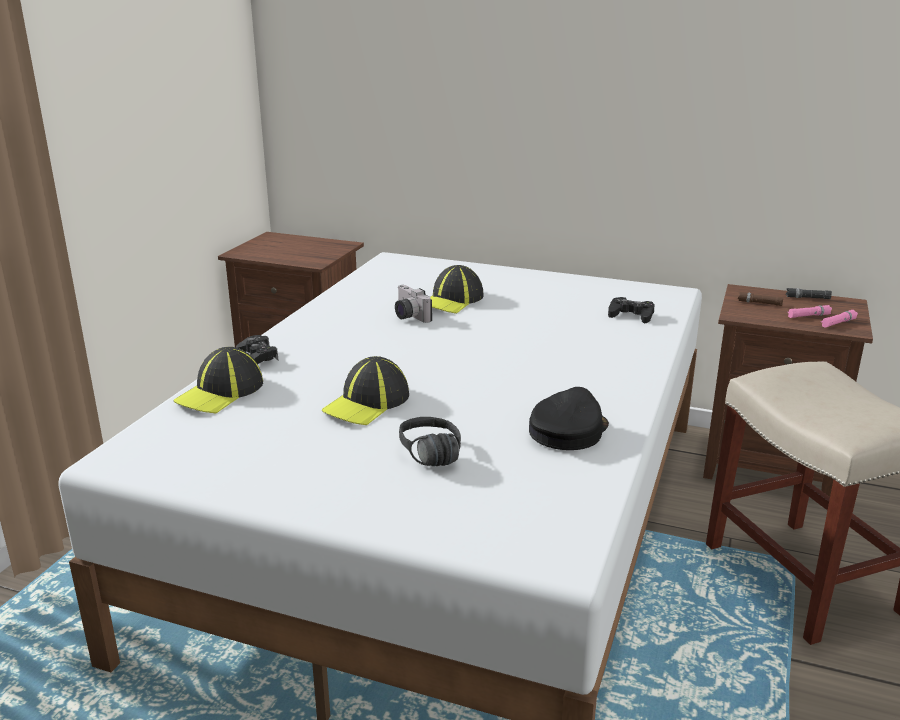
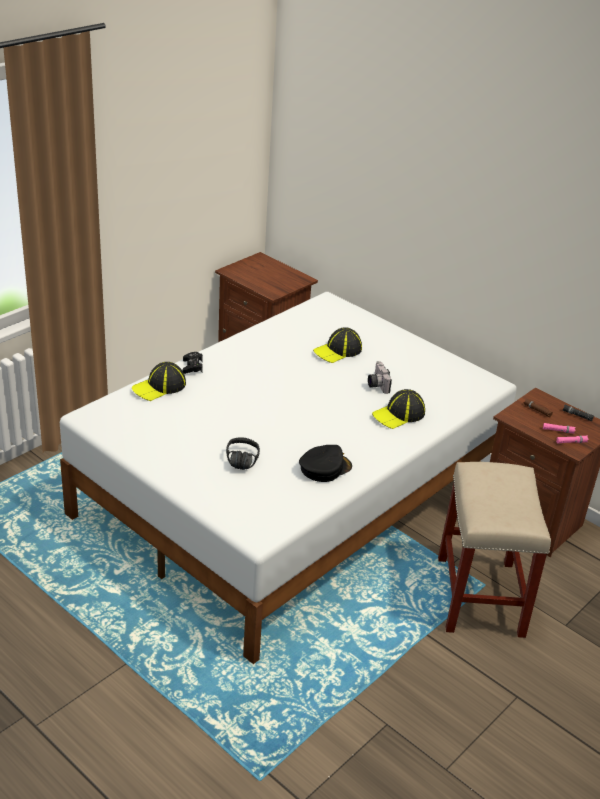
camera: 20 degrees right, 10 degrees up
(367, 403) = (231, 417): cap -> cap (399, 414)
(408, 316) = (300, 357): camera -> camera (376, 384)
(631, 315) = (442, 396): black game controller -> none

